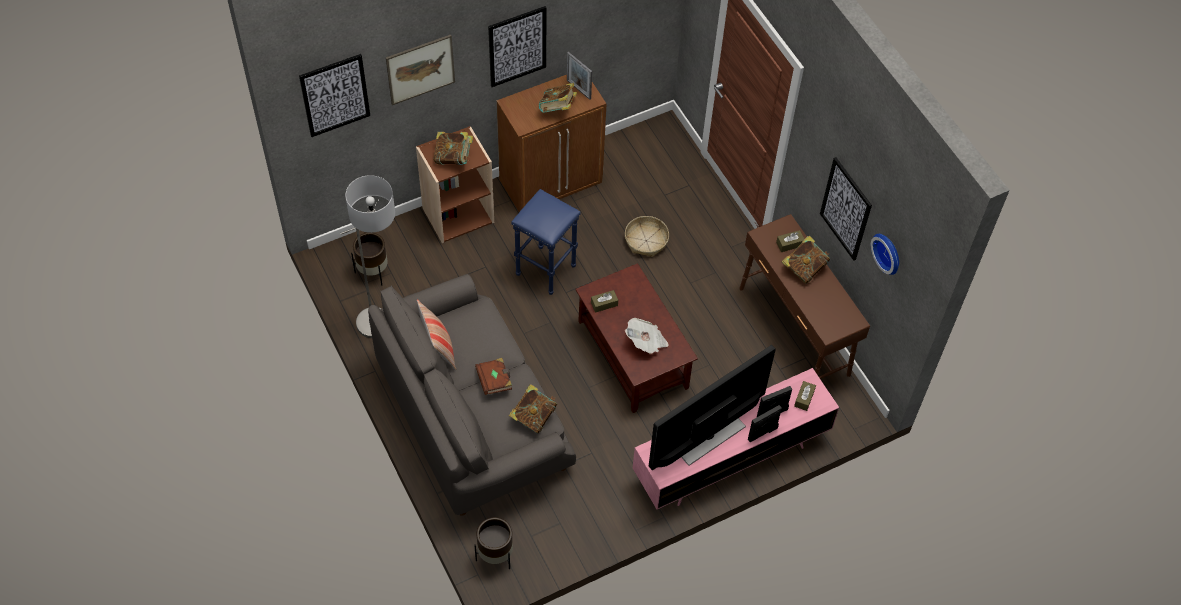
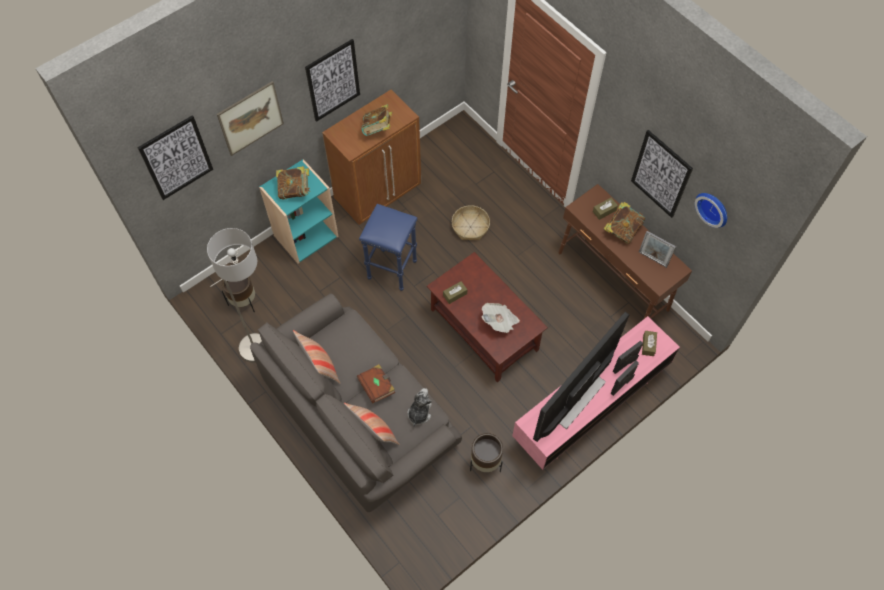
camera: 10 degrees left, 5 degrees up
(458, 214) = (306, 235): brown bookcase -> turquoise bookcase
(480, 426) = (374, 432): none -> pillow
(495, 555) = (410, 540): brown planter -> brown planter (485, 462)
(533, 416) = (419, 413): book -> plush toy
(578, 89) = (392, 109): picture frame -> picture frame (652, 259)

